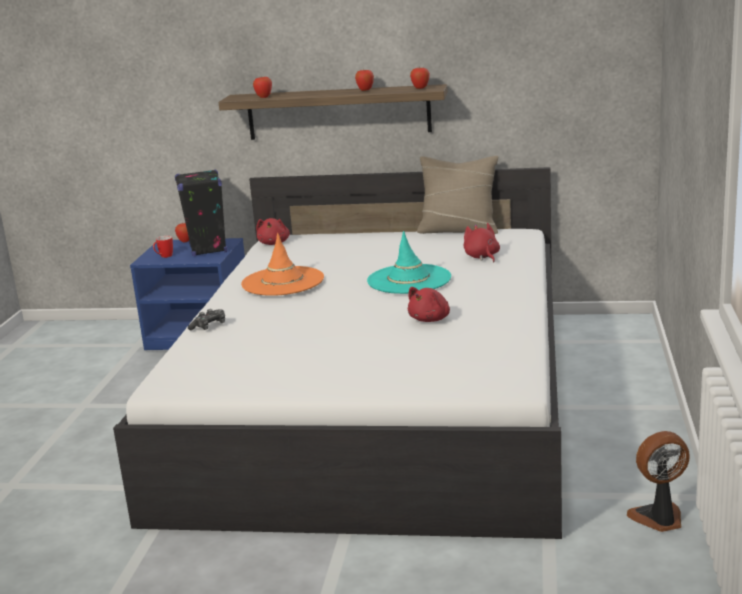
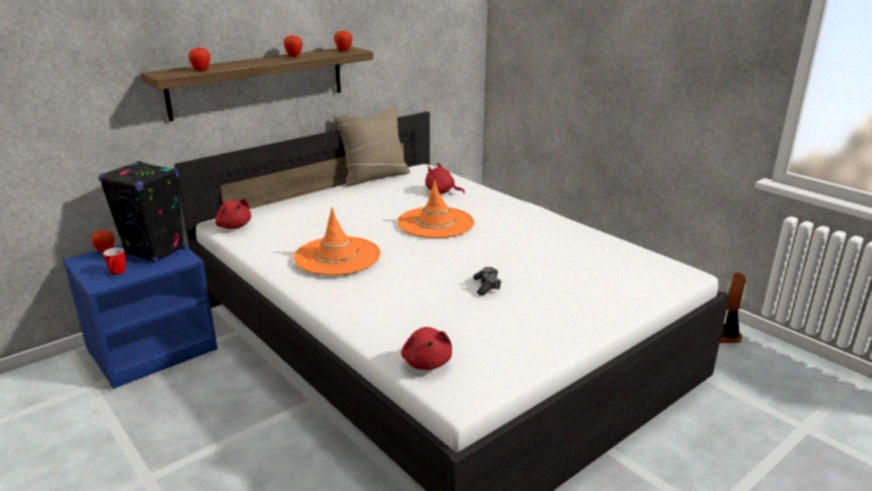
camera: 50 degrees left, 5 degrees up
(209, 326) = (365, 319): game controller -> game controller (487, 286)
(409, 280) = (436, 223): turquoise hat -> orange hat
(431, 319) = (524, 247): red plush toy -> red plush toy (427, 362)

